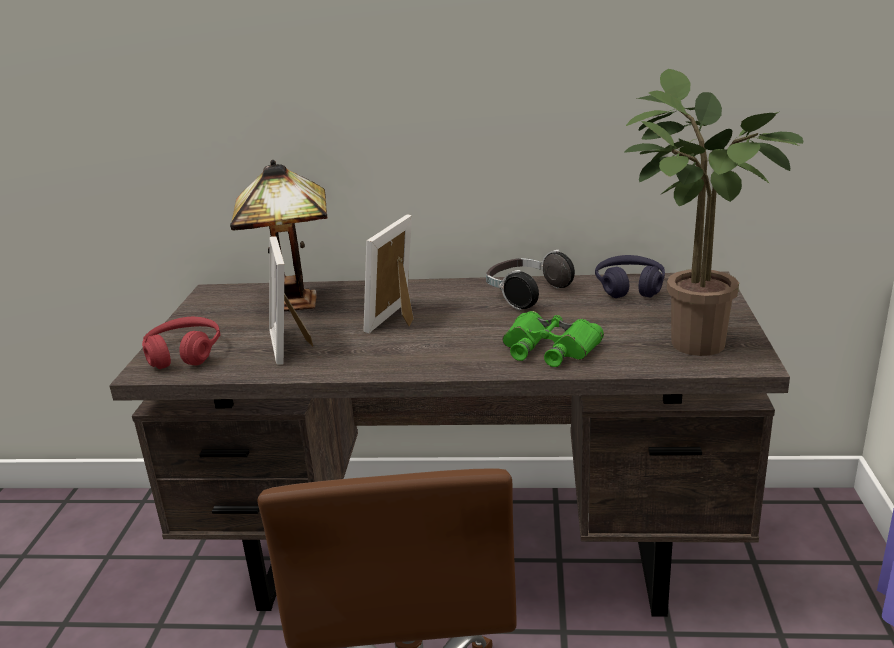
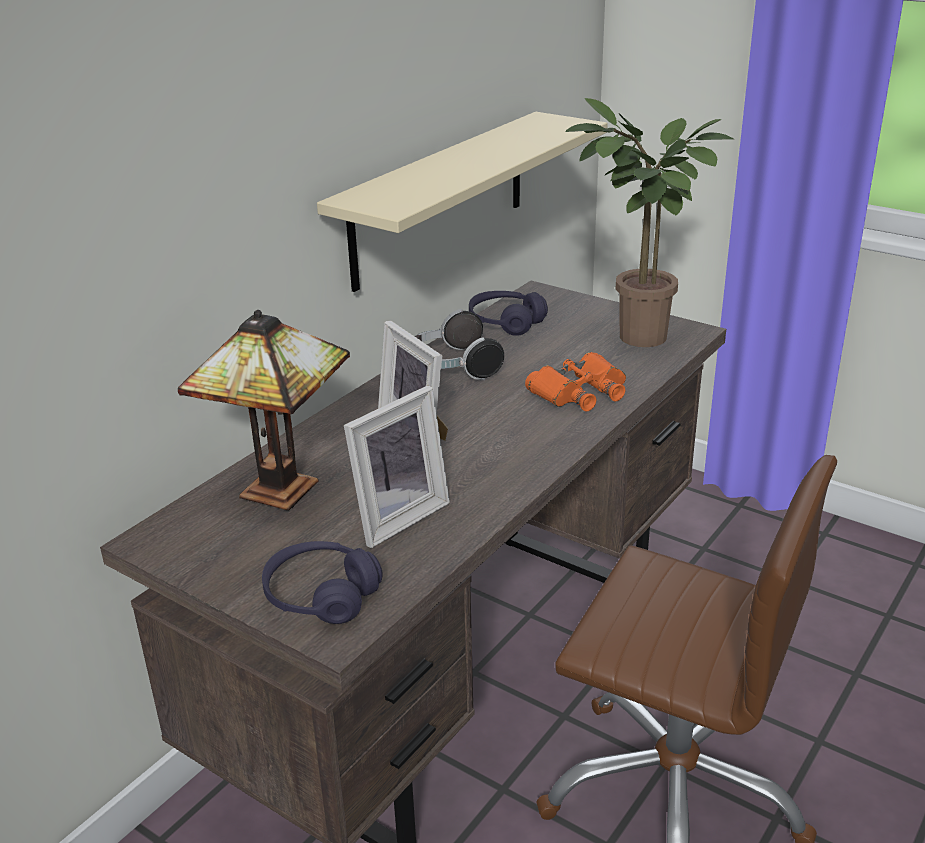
camera: 60 degrees left, 5 degrees up
(184, 353) = (321, 596): red headphones -> purple headphones
(292, 344) = (396, 516): picture frame -> picture frame turned 60 degrees counterclockwise
(549, 348) = (580, 392): green binoculars -> orange binoculars
(592, 150) = (440, 199): none -> beige shelf

